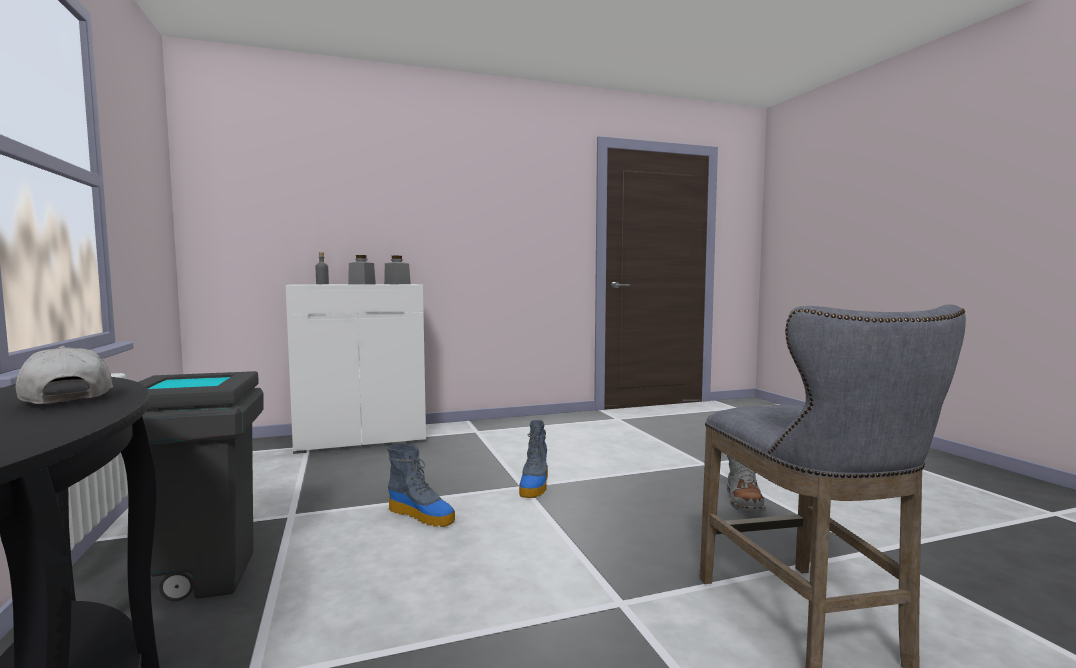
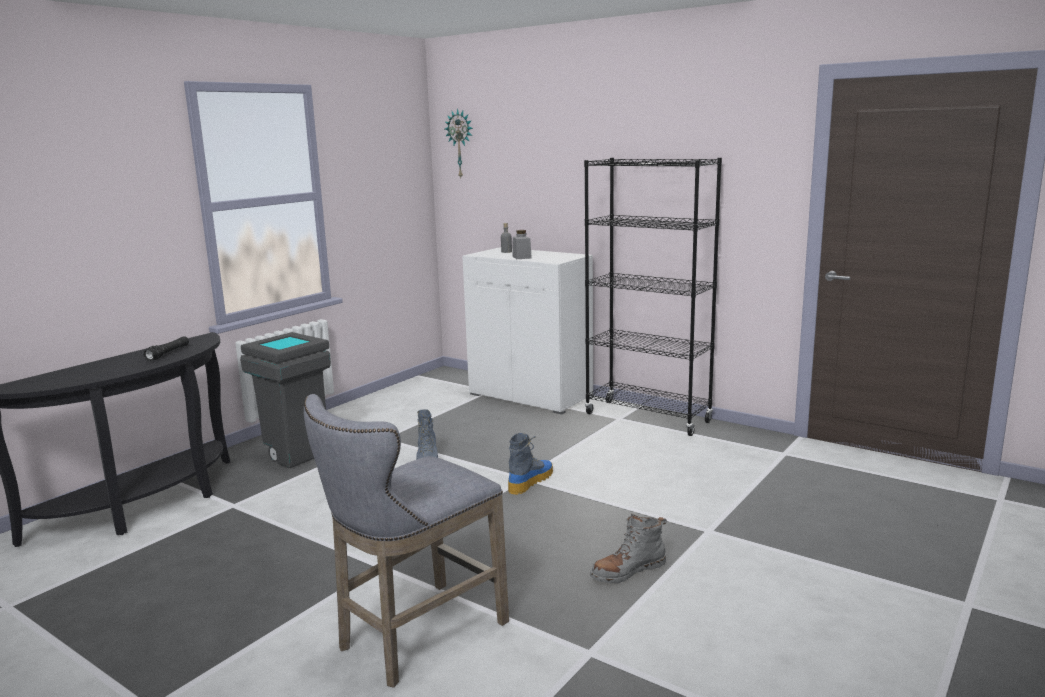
camera: 55 degrees right, 10 degrees up
(66, 398) = (168, 353): white cap -> black flashlight
(226, 167) = (461, 144): none -> wall clock
(397, 284) = (550, 259): grey jar -> none
(494, 426) = (648, 418): none -> black bookcase
(535, 486) = (530, 481): boot -> boot turned 150 degrees clockwise

